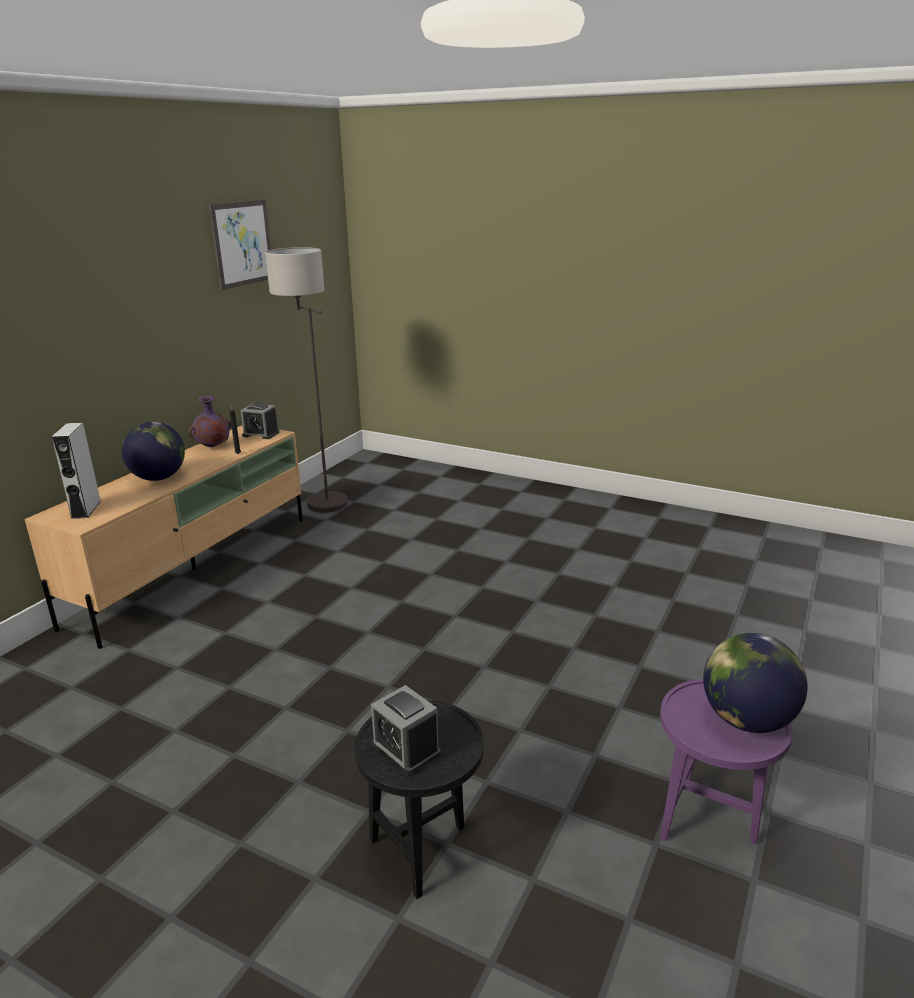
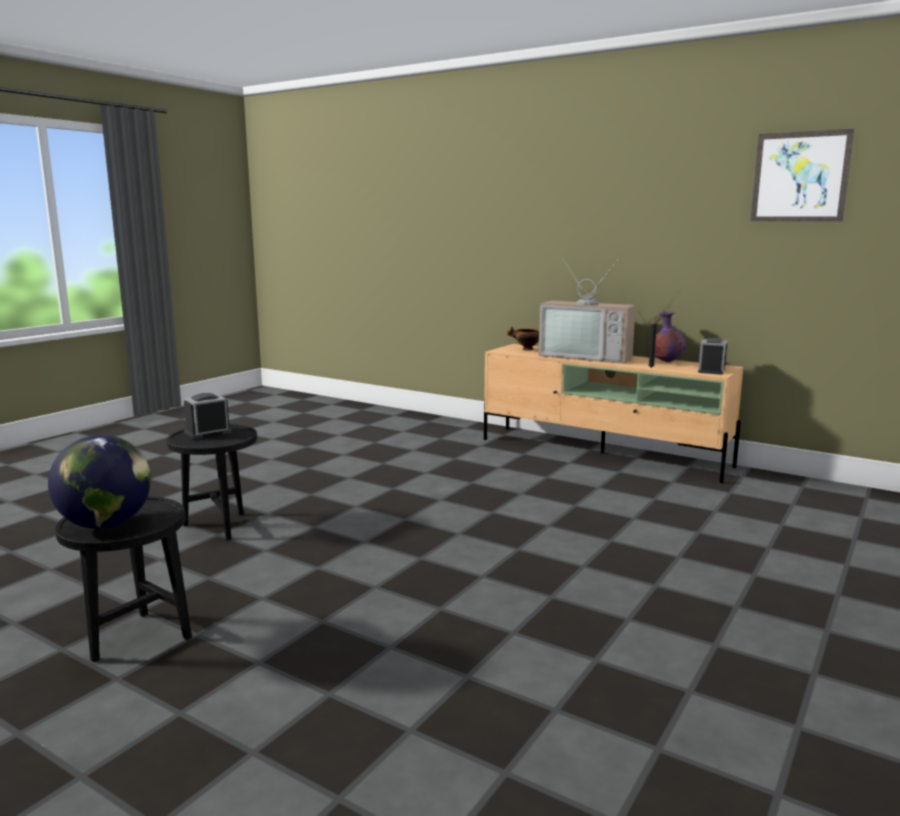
camera: 95 degrees right, 10 degrees down
(86, 509) = (526, 349): grey speaker -> bowl
(158, 478) = (587, 356): globe -> television
(320, 500) = (782, 489): grey floor lamp -> none
(708, 824) = (136, 640): purple side table -> black side table

